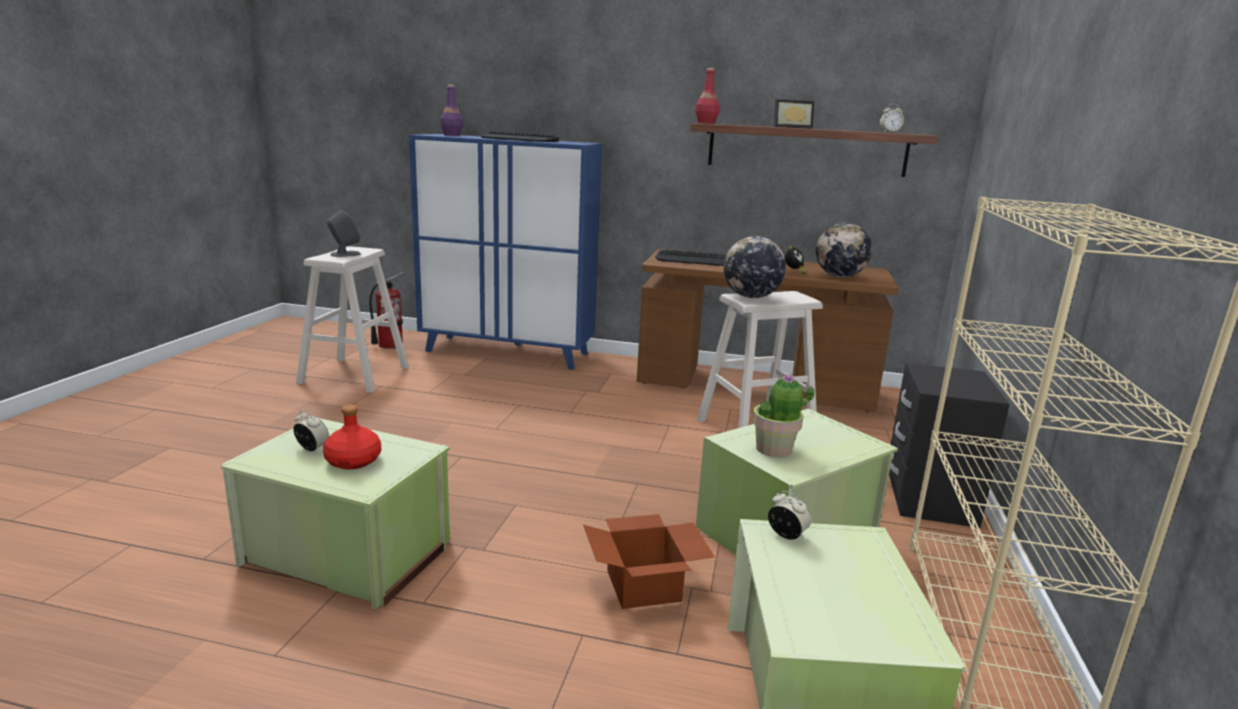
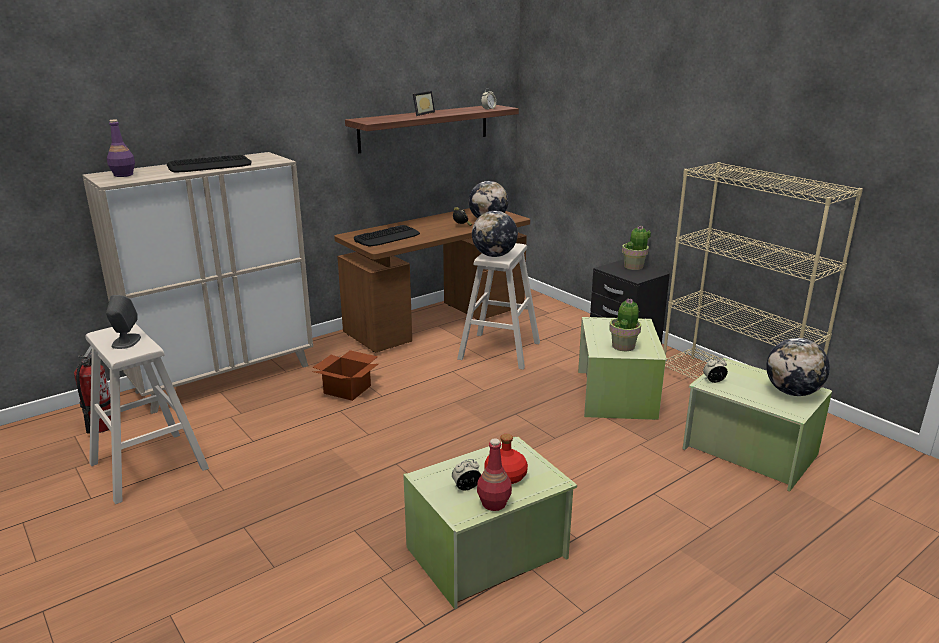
camera: 50 degrees left, 5 degrees up
(508, 352) = (225, 378): blue cabinet -> beige cabinet
(646, 586) = (627, 457): cardboard box -> cardboard box (348, 389)
(706, 123) = (367, 121): red bottle -> red bottle (494, 504)
(874, 620) = (792, 392): none -> globe
(970, 380) = (634, 267): none -> potted plant

